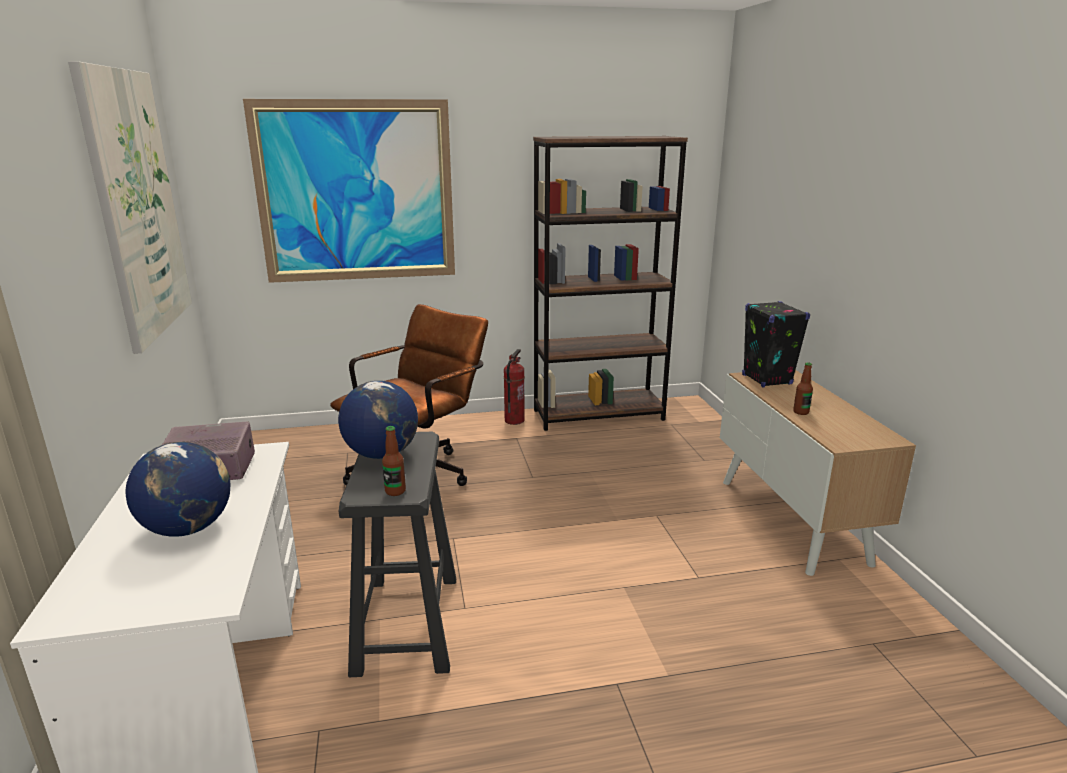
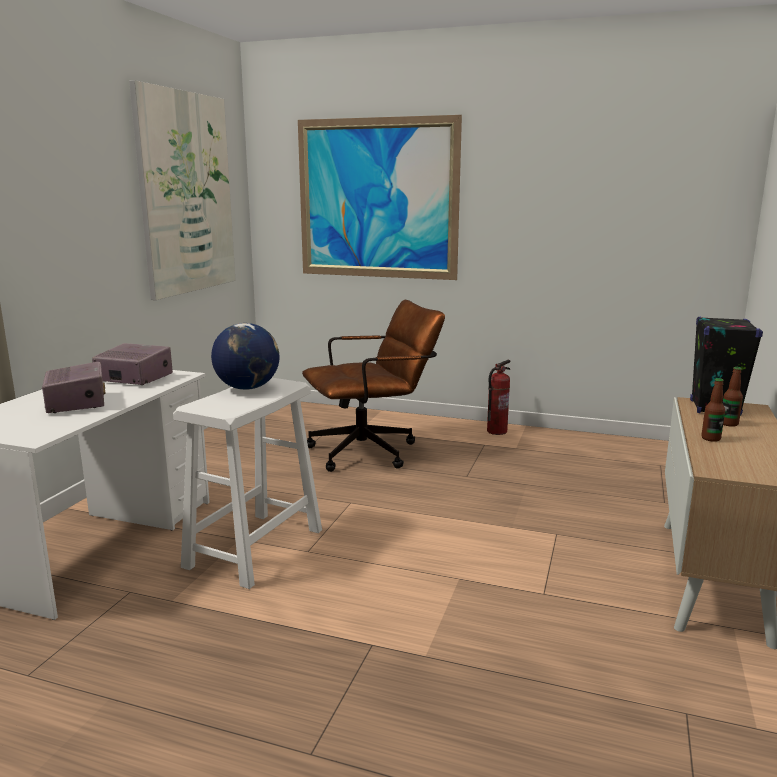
camera: 30 degrees right, 5 degrees down
(188, 528) = (77, 403): globe -> radio
(395, 491) = (220, 409): bottle -> bottle (729, 424)
(407, 624) = (254, 548): black stool -> white stool
(598, 415) = (587, 442): brown bookcase -> none

